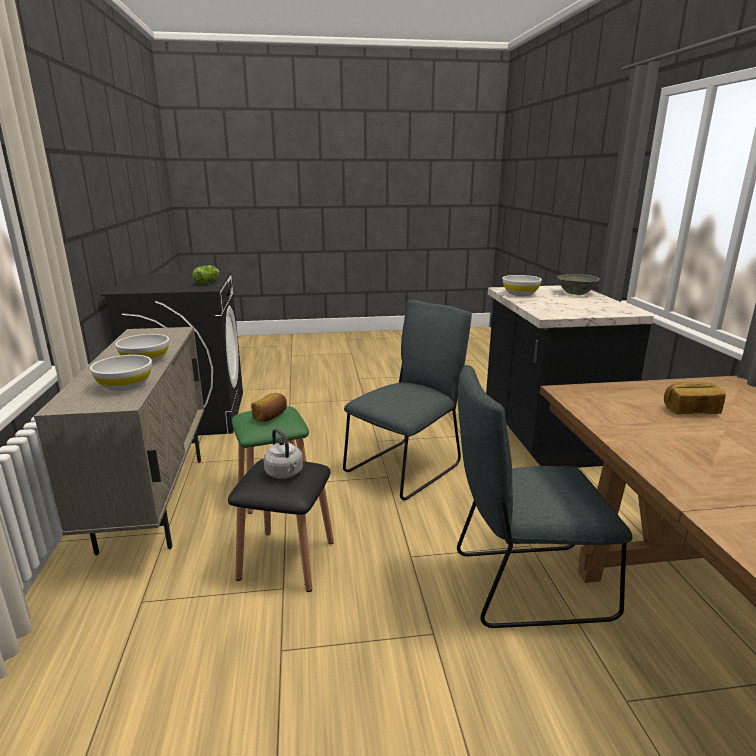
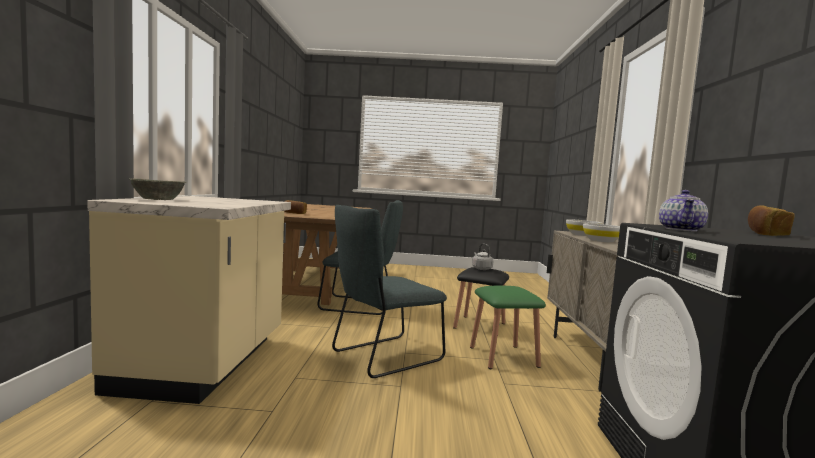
camera: 170 degrees left, 15 degrees down
(208, 282) = (681, 229): lettuce -> teapot
(271, 416) = (506, 287): bread -> bread (766, 234)
(520, 294) = (226, 204): white bowl -> none
(545, 436) = (205, 363): black counter -> beige counter

